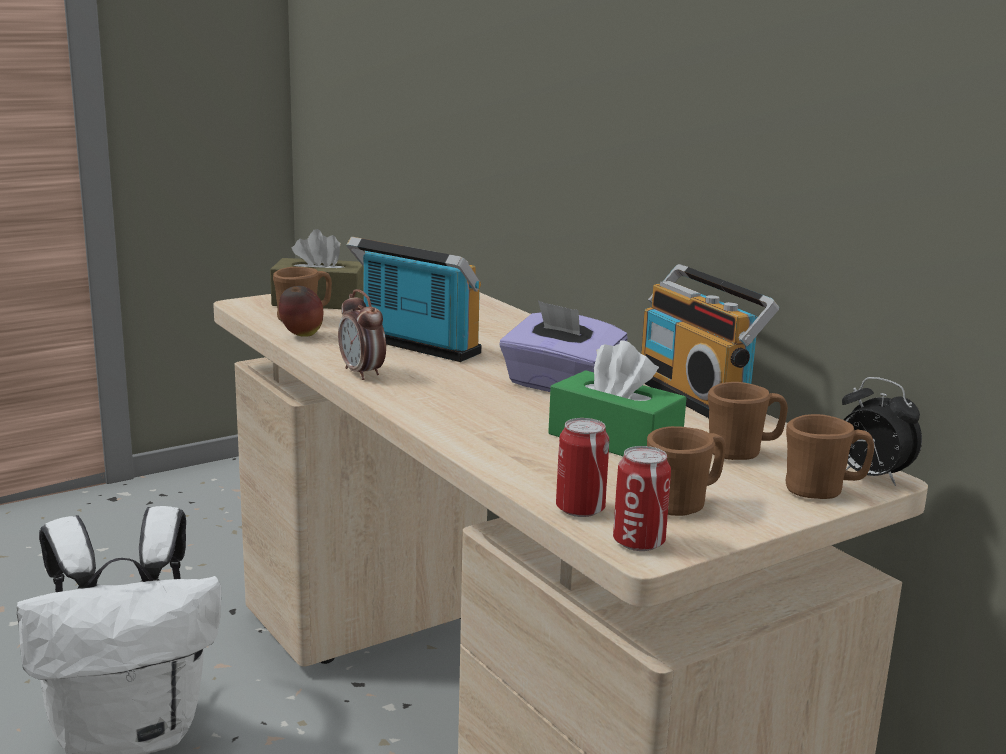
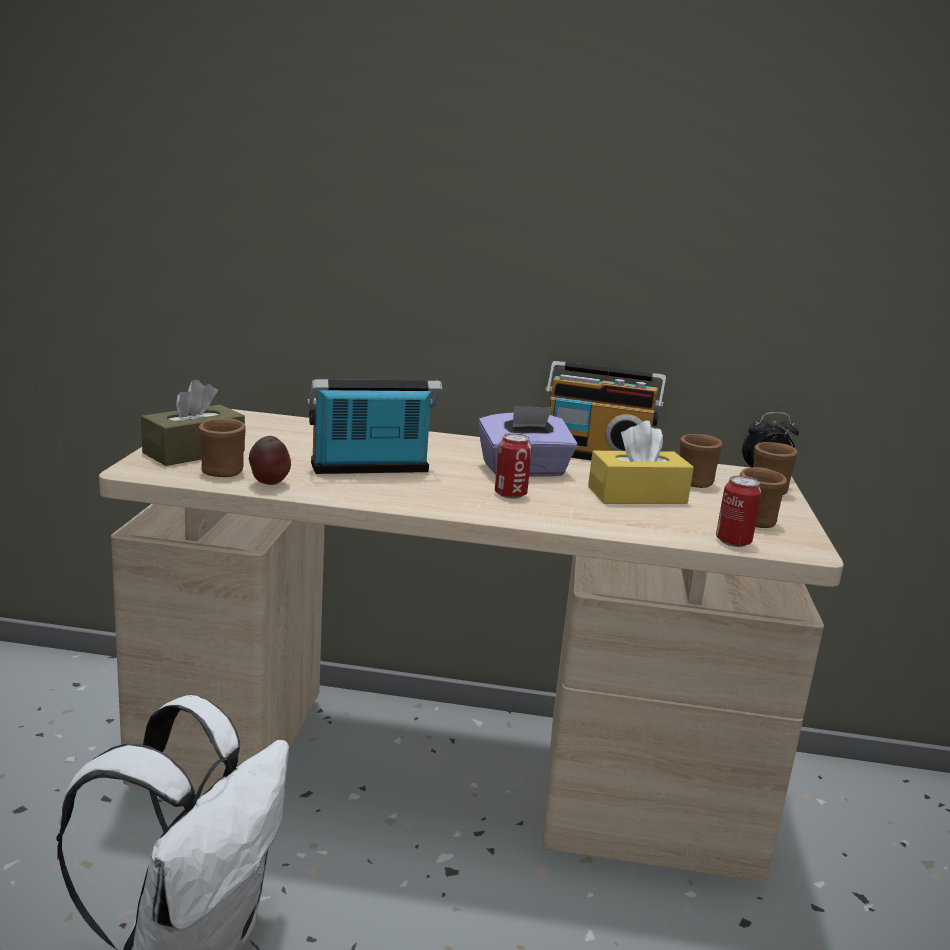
camera: 50 degrees left, 0 degrees up
(362, 373) = (397, 500): alarm clock -> none
(614, 440) = (637, 495): green tissue box -> yellow tissue box
(638, 542) = (796, 548): can -> can (510, 494)

